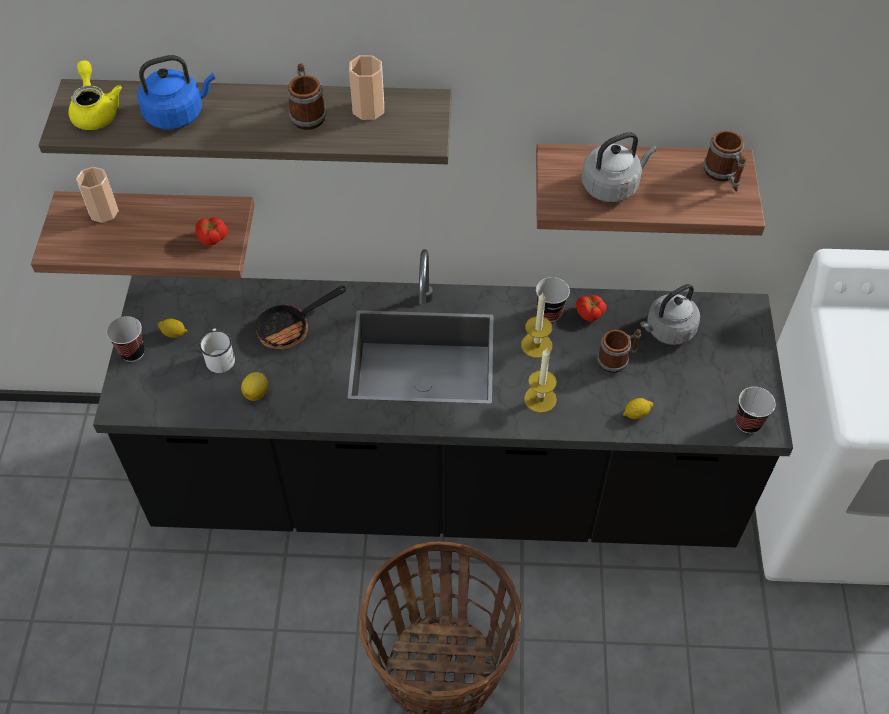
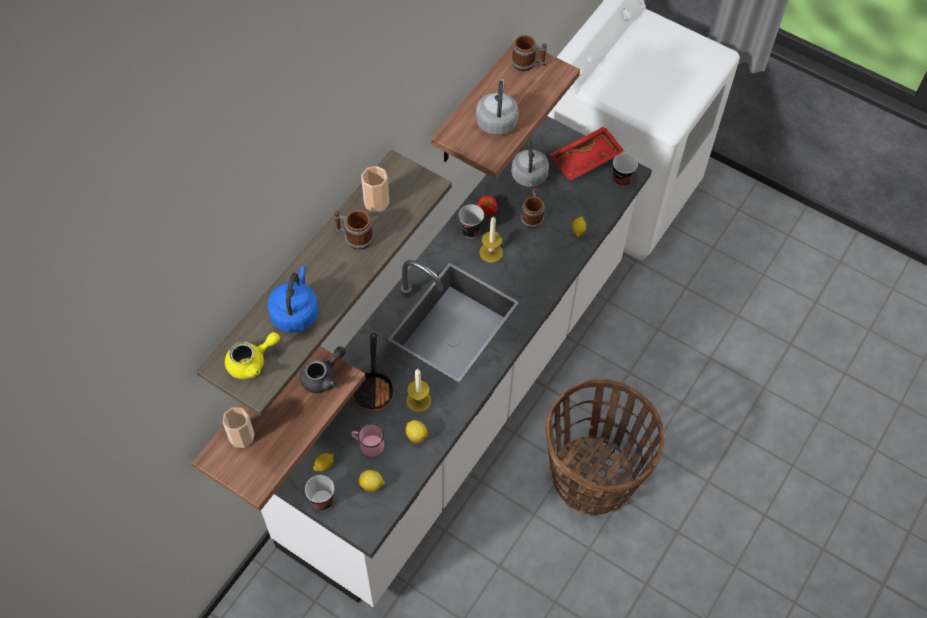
camera: 60 degrees left, 5 degrees up
(95, 111) = (252, 362): yellow teapot -> yellow teapot turned 135 degrees clockwise
(174, 384) = (372, 485): none -> lemon
(212, 238) = (323, 376): tomato -> grey teapot
(220, 357) = (368, 444): white mug -> pink mug
(444, 489) = (461, 402): black counter -> white counter
(540, 399) = (533, 274): candle -> candle (418, 400)
(743, 374) = (586, 160): none -> red tray

